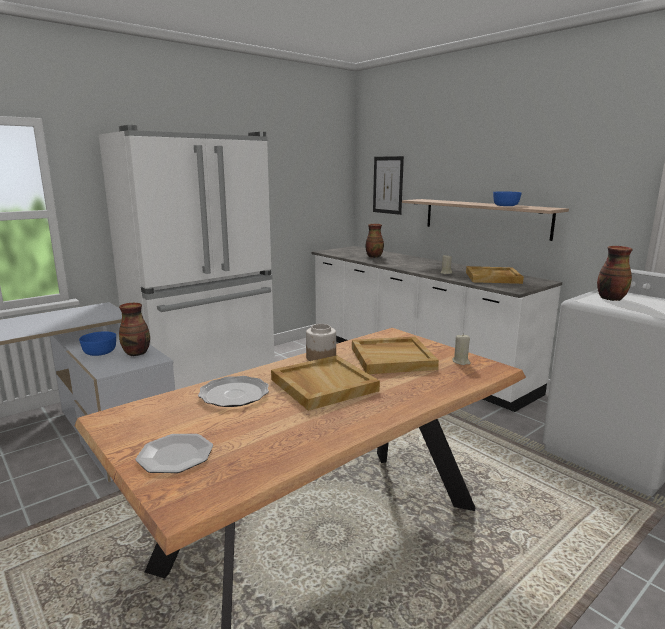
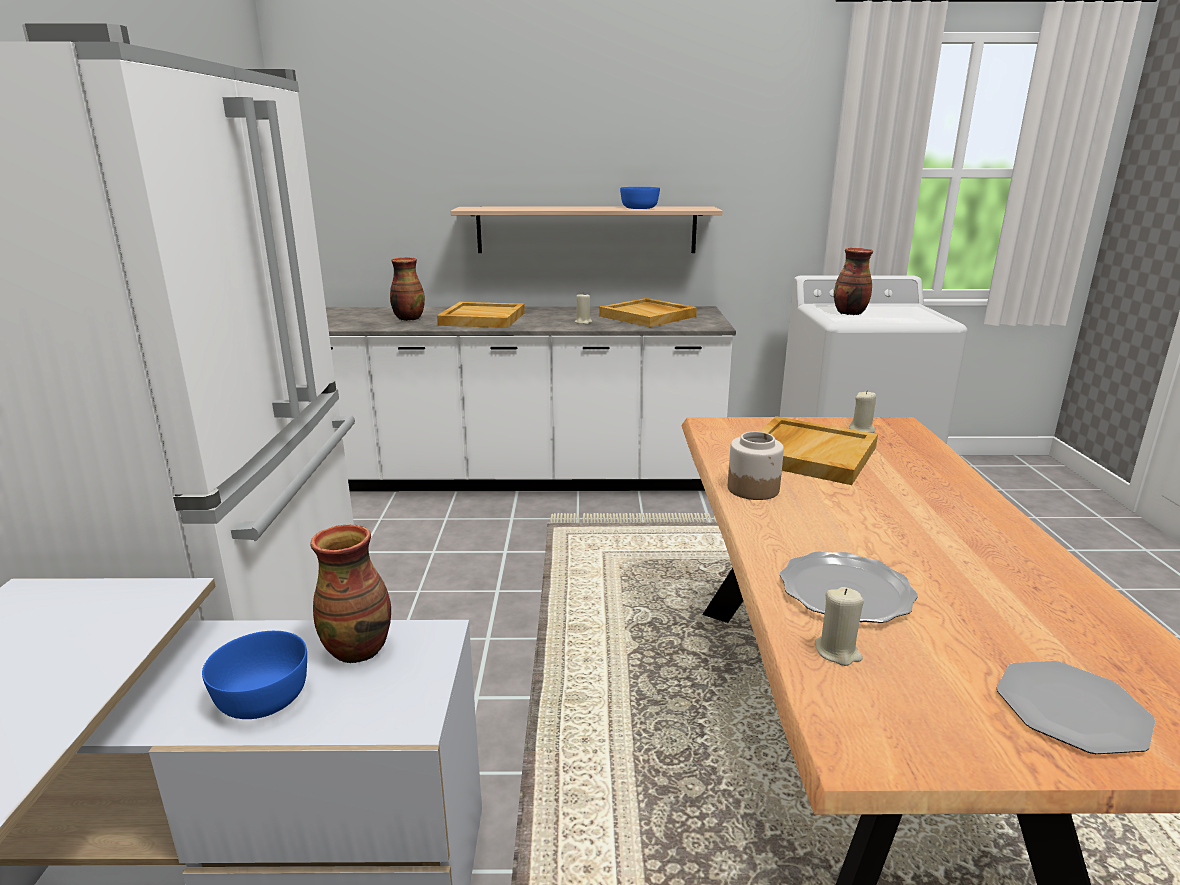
camera: 50 degrees left, 5 degrees up
(176, 402) = (837, 652): none -> beige candle
(322, 385) = (866, 521): beige tray -> beige tray (481, 319)
(388, 185) = (376, 184): picture -> none

